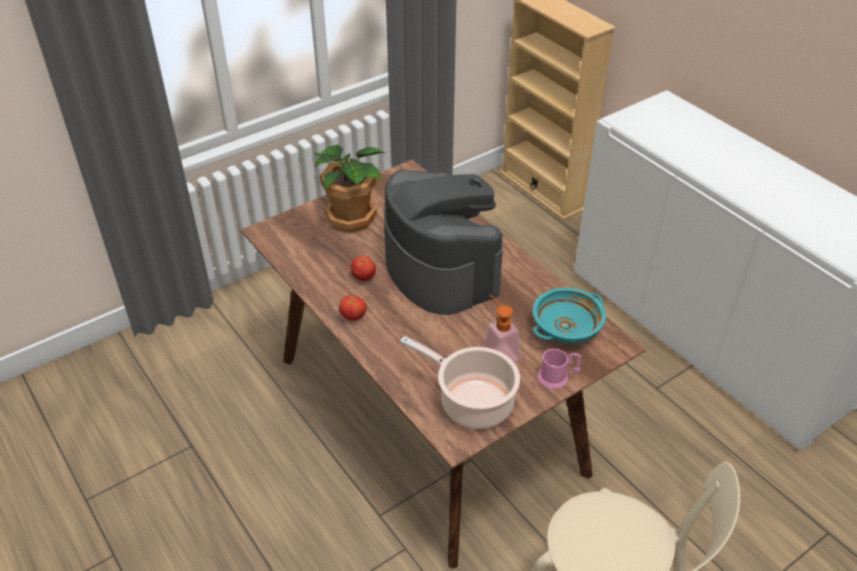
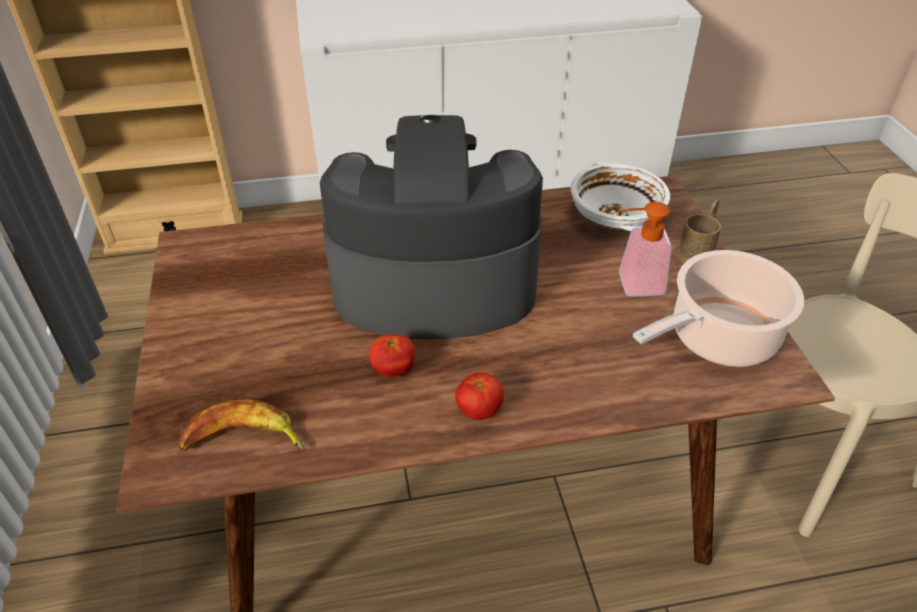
camera: 65 degrees left, 0 degrees up
(293, 247) = (242, 440): none -> banana
(351, 217) = (231, 339): potted plant -> none
(557, 377) = (697, 251): pink mug -> brown mug
(566, 329) = (616, 216): turquoise bowl -> white bowl

